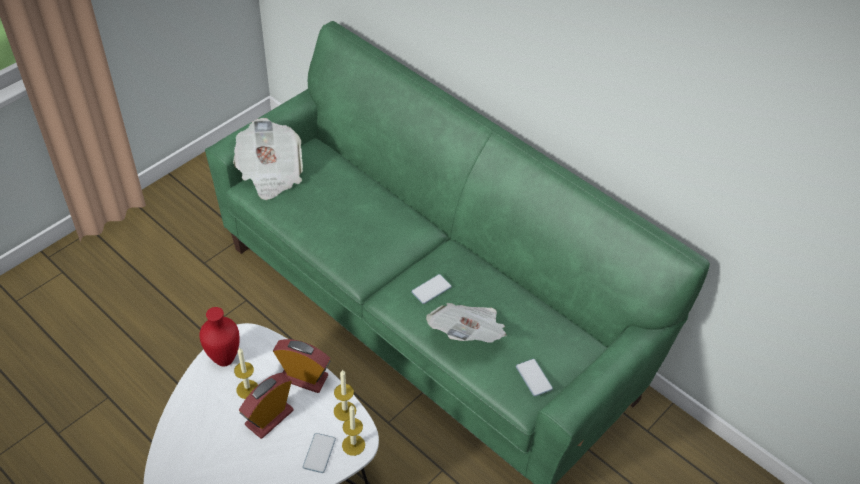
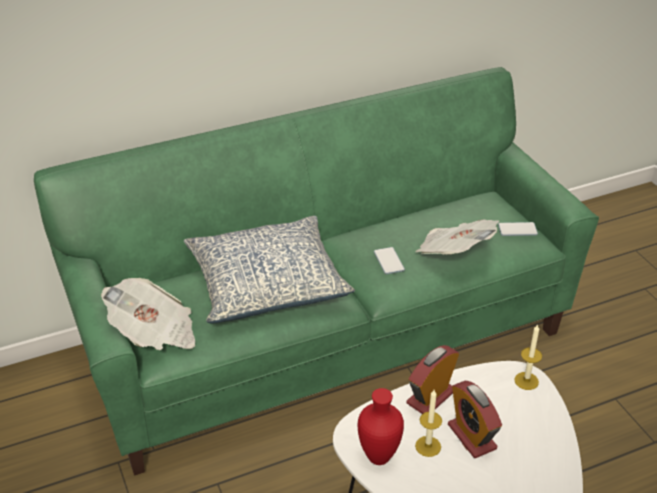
camera: 65 degrees left, 10 degrees down
(319, 453) = (528, 408): phone -> none
(345, 411) = (484, 377): candle -> none
(360, 218) = (267, 283): none -> pillow

